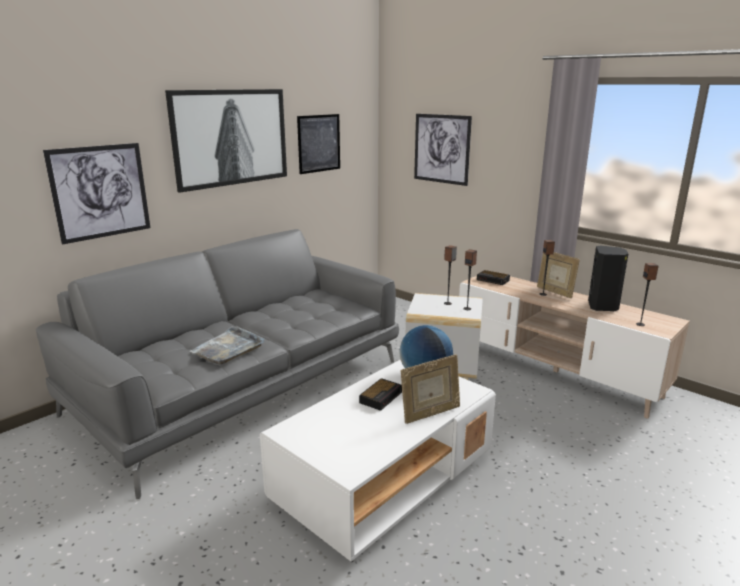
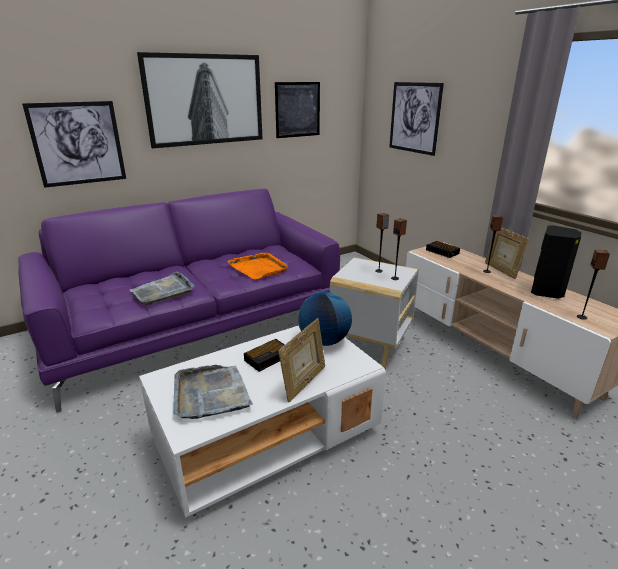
camera: 15 degrees right, 5 degrees up
(244, 386) = (196, 324): grey sofa -> purple sofa
(316, 314) = (259, 268): none -> orange tray
(348, 436) = (211, 394): none -> grey tray
(430, 414) = (304, 383): picture frame -> picture frame turned 45 degrees counterclockwise

